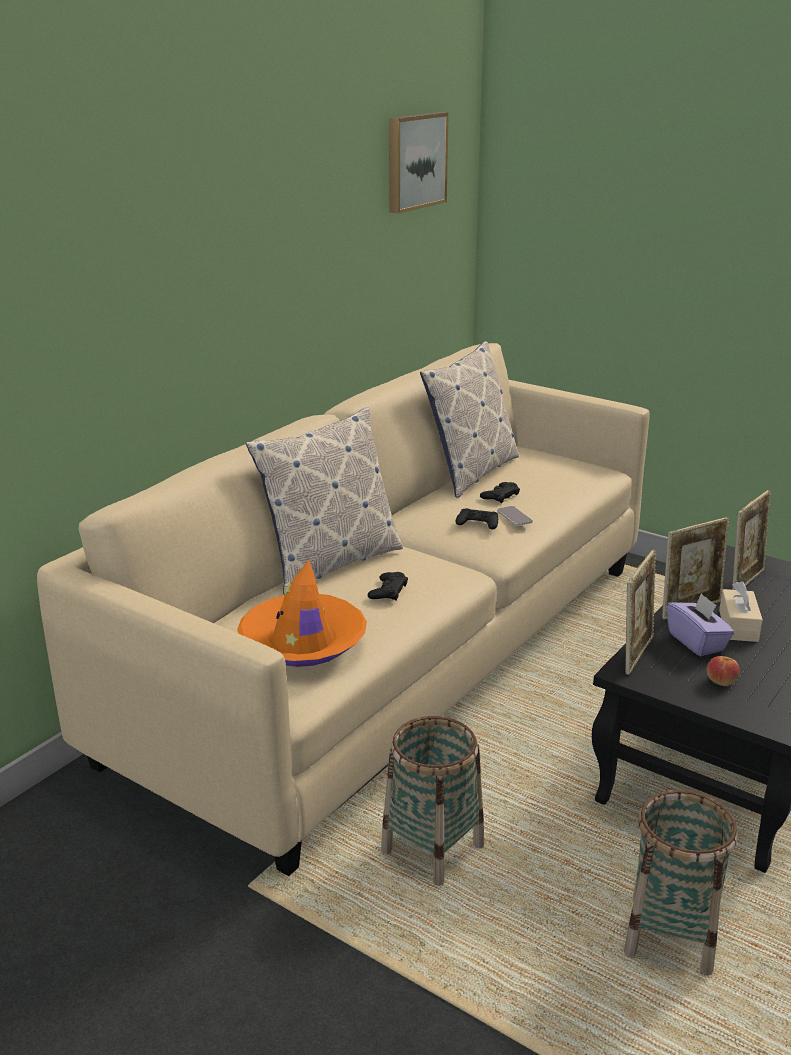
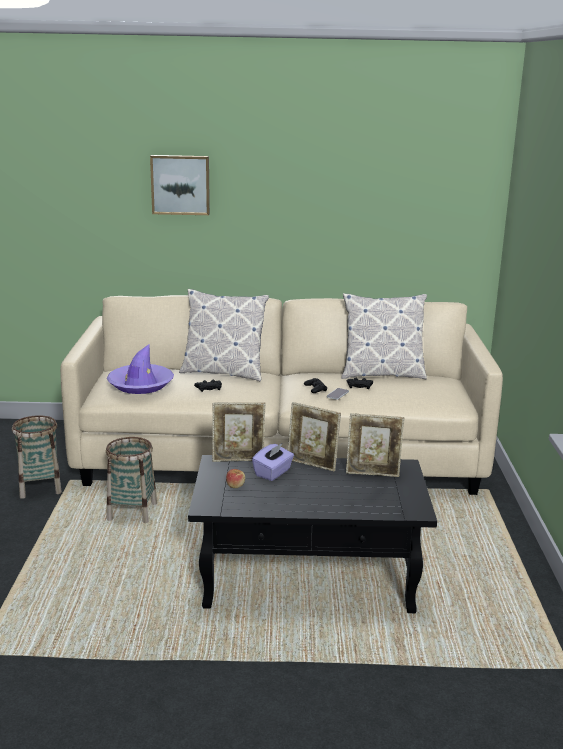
camera: 55 degrees right, 5 degrees down
(303, 641) = (140, 385): orange hat -> purple hat
(414, 161) = (425, 170): picture -> picture (180, 184)
(671, 935) = (126, 589): basket -> basket (40, 487)
(738, 626) = (309, 481): beige tissue box -> none

